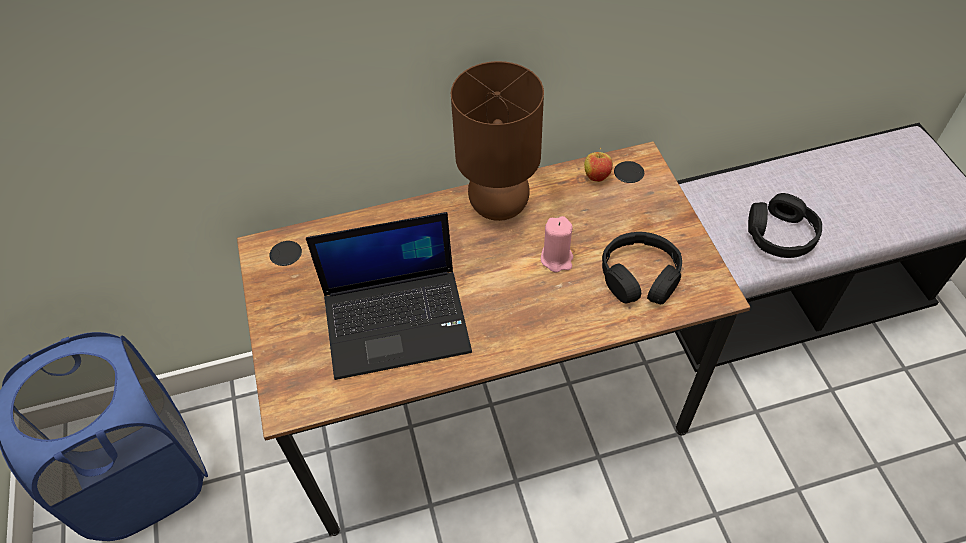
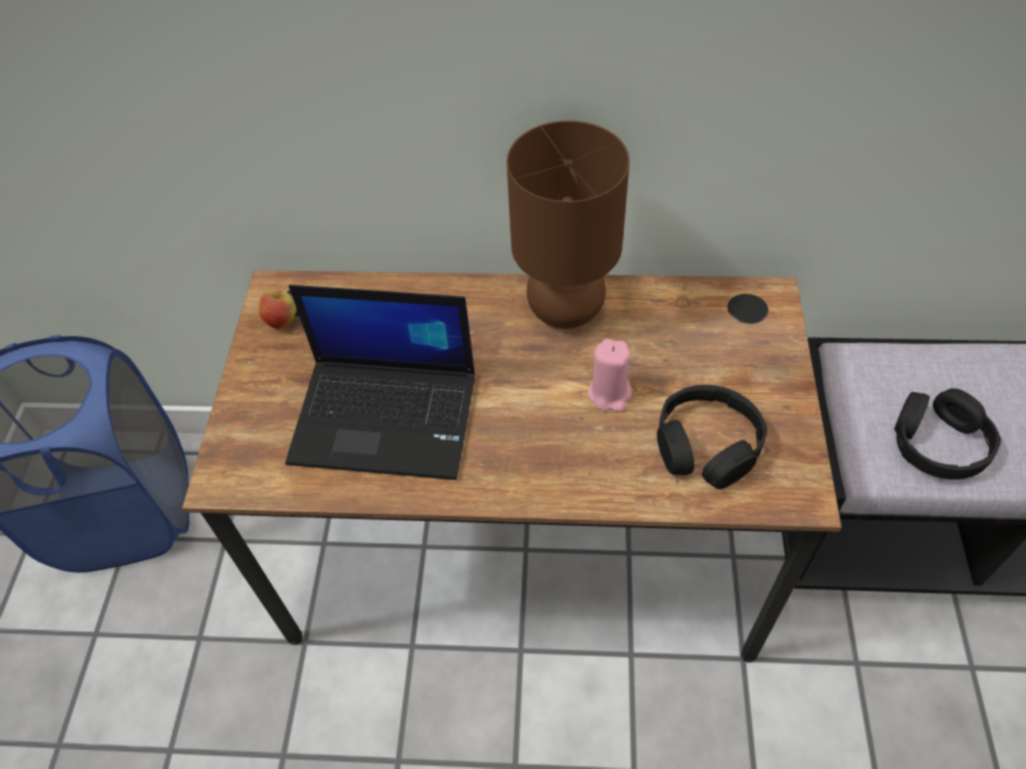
camera: 20 degrees right, 0 degrees up
(597, 176) = (703, 303): apple -> apple (282, 321)

